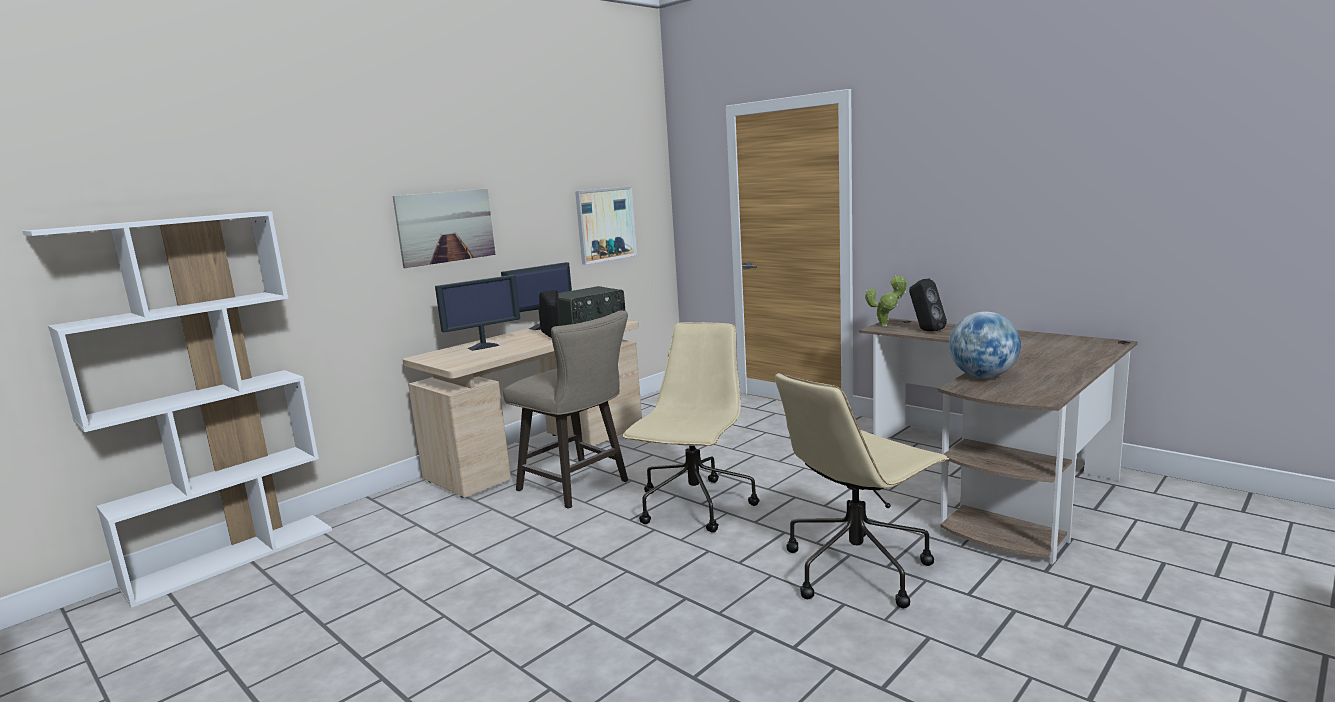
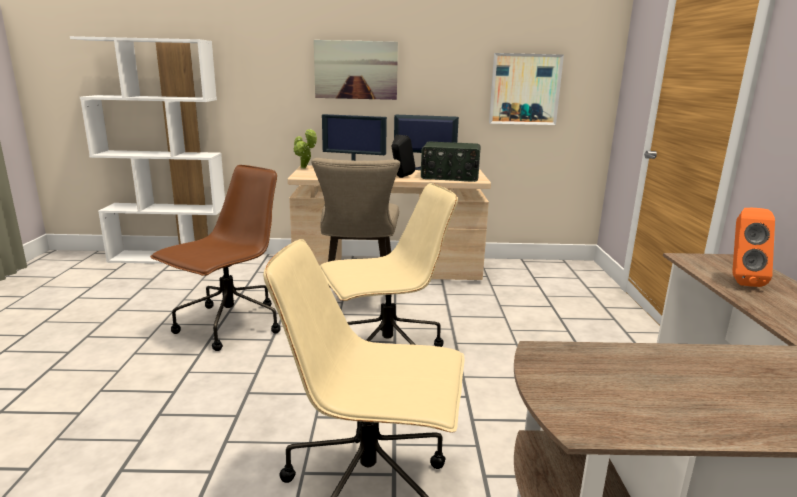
camera: 45 degrees right, 5 degrees up
(506, 562) = (229, 326): none -> brown office chair
(886, 325) = (712, 259): potted plant -> potted plant (304, 168)
(925, 330) = (740, 281): black speaker -> orange speaker
(983, 377) = (614, 357): globe -> none

